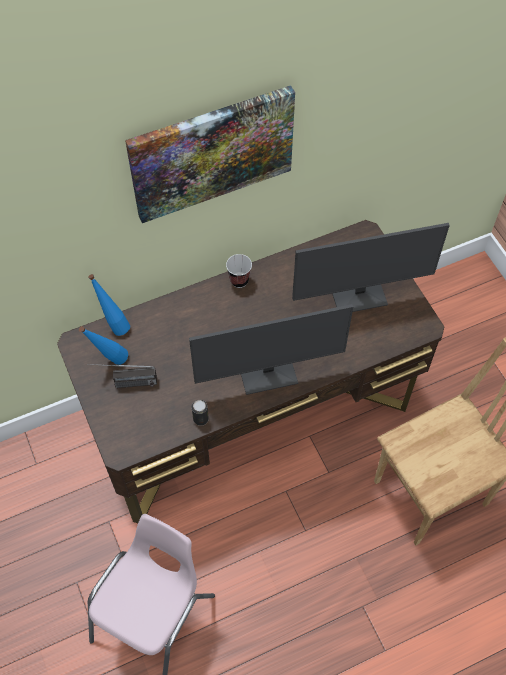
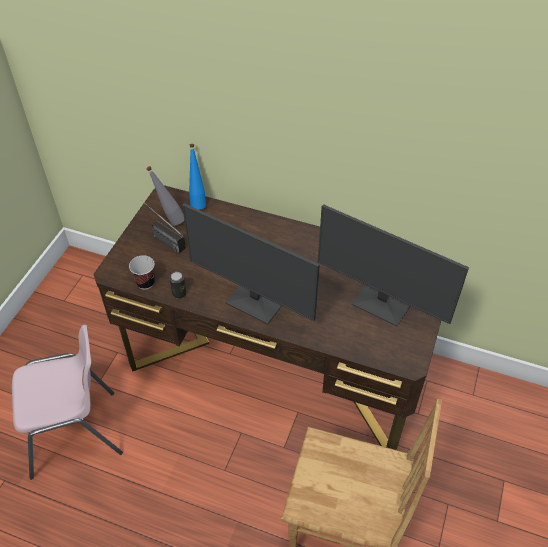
camera: 45 degrees right, 10 degrees down
(109, 361) = (170, 219): blue bottle -> grey bottle
(212, 153) = (309, 86): picture -> none
(239, 280) = (307, 233): cup -> cup (145, 282)

